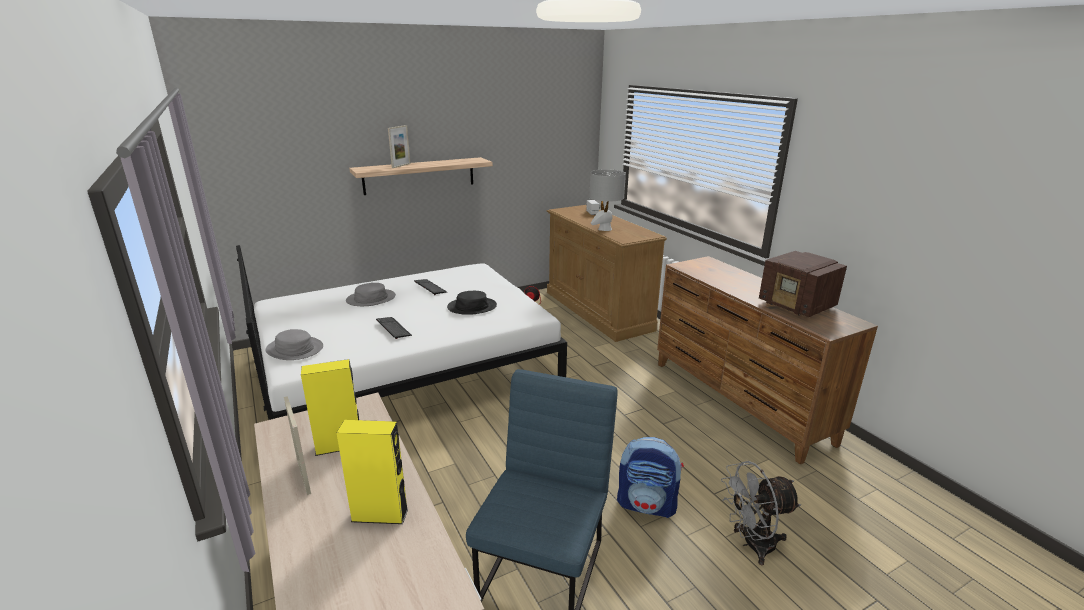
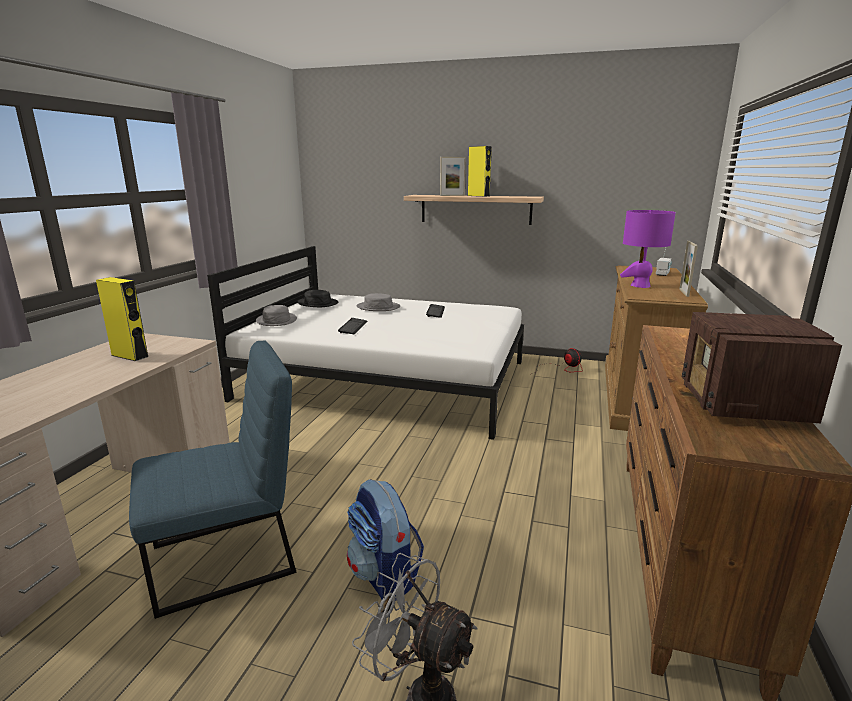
camera: 45 degrees right, 5 degrees down
(303, 477) = (82, 361): picture frame -> picture frame (684, 292)
(380, 515) = (50, 394): yellow speaker -> yellow speaker (478, 196)
(472, 307) = (437, 331): black hat -> black hat (318, 303)
(604, 229) = (640, 286): grey table lamp -> purple table lamp

